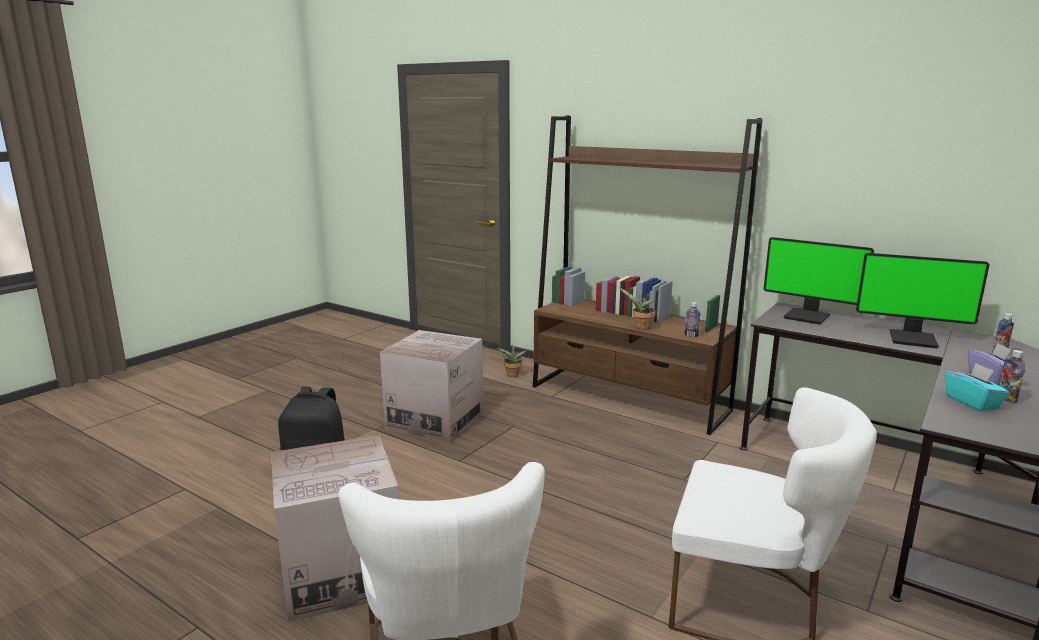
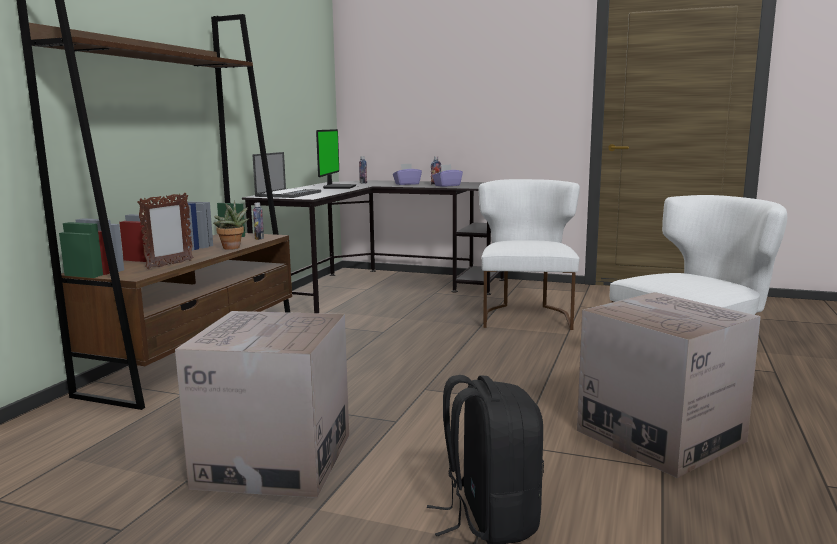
camera: 105 degrees left, 5 degrees down
(512, 376) = (84, 430): potted plant -> none
(581, 314) = (169, 265): none -> picture frame
(808, 316) = (289, 194): monitor -> laptop
(972, 402) = (447, 185): turquoise tissue box -> purple tissue box

